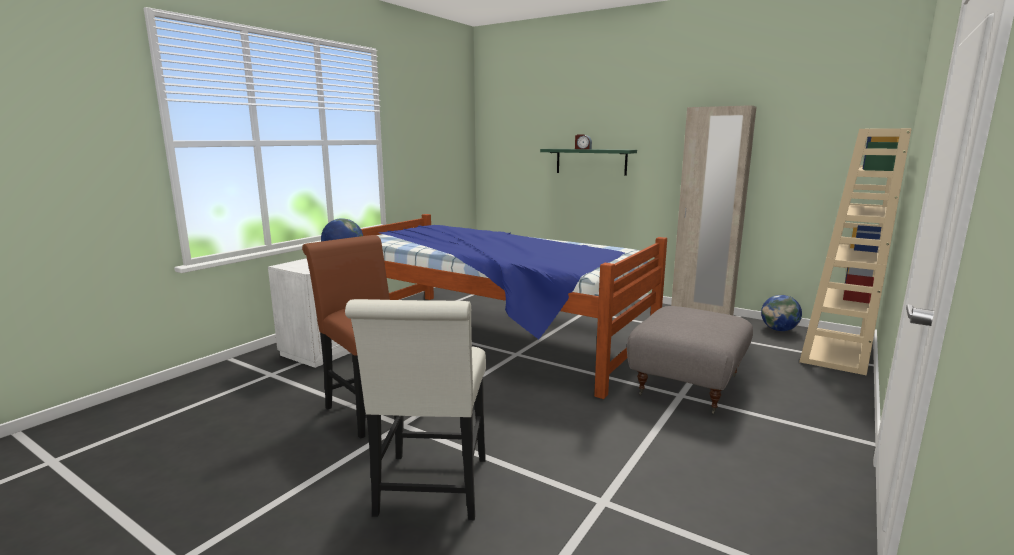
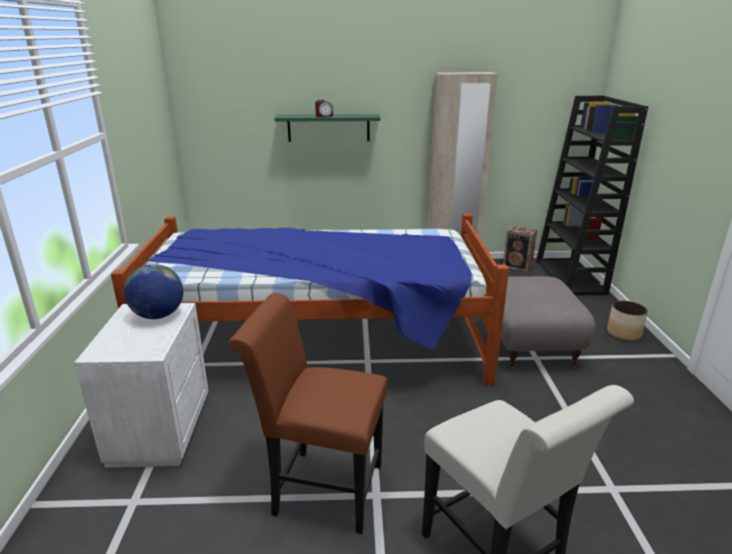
camera: 35 degrees left, 10 degrees up
(779, 330) = (518, 266): globe -> speaker
(829, 408) = (624, 333): none -> planter
(836, 351) = (570, 277): beige bookcase -> black bookcase

